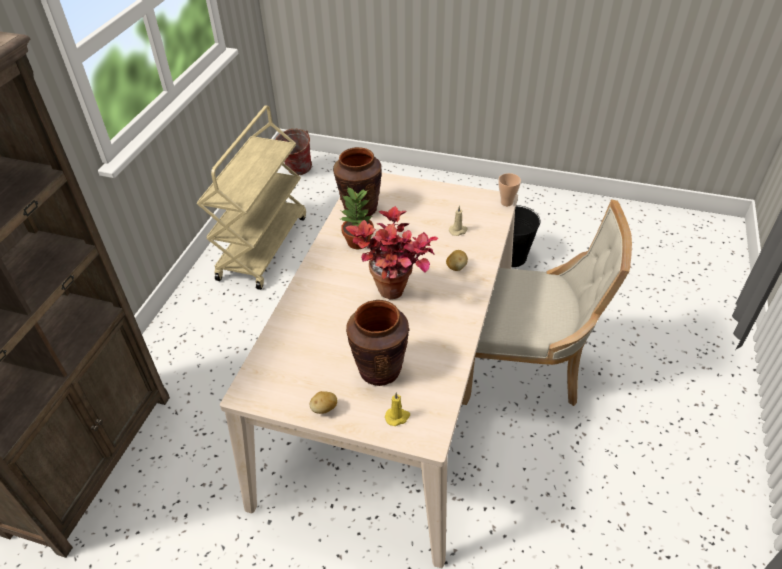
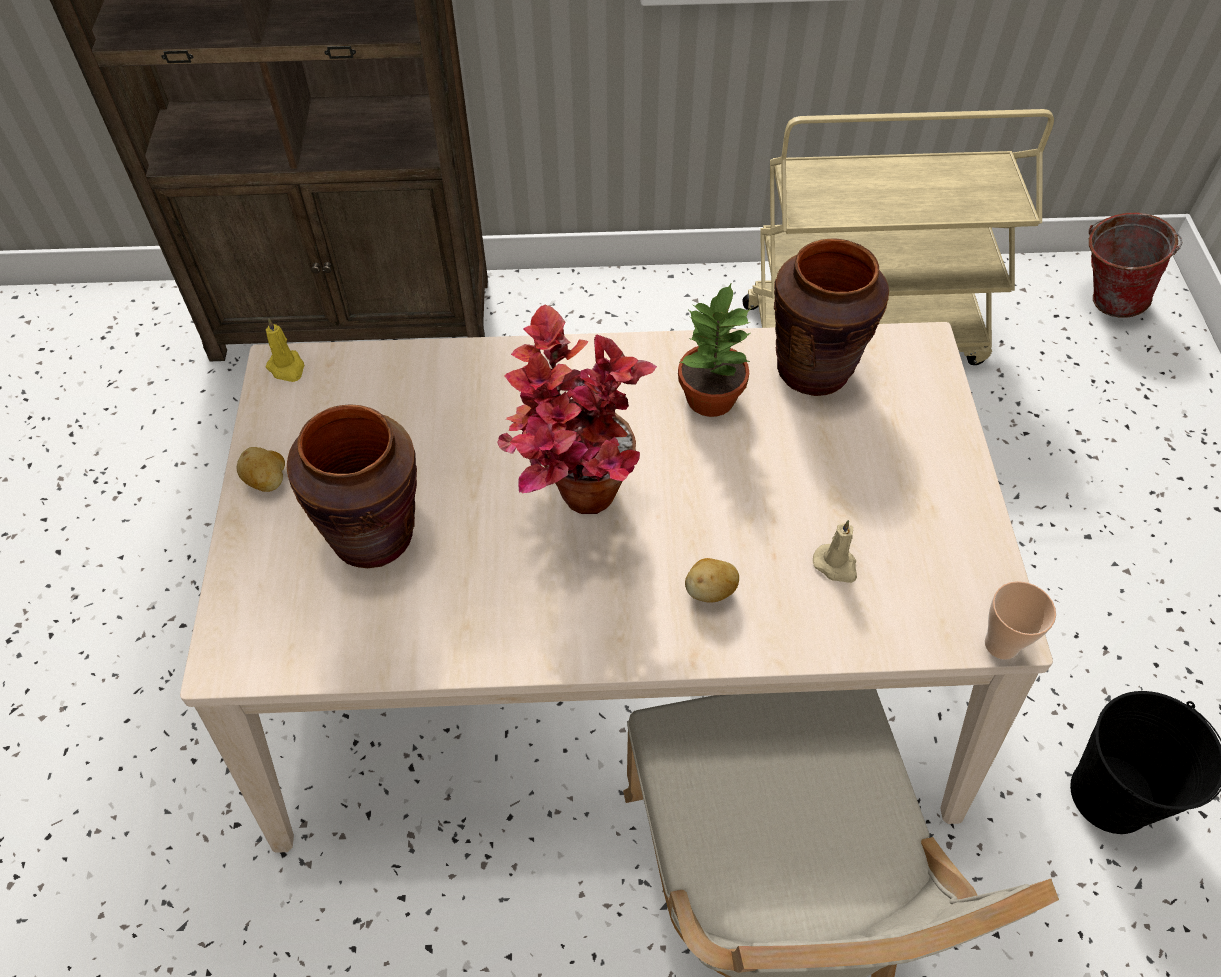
camera: 70 degrees right, 10 degrees up
(397, 417) = (269, 595): yellow candle -> yellow candle (287, 368)

